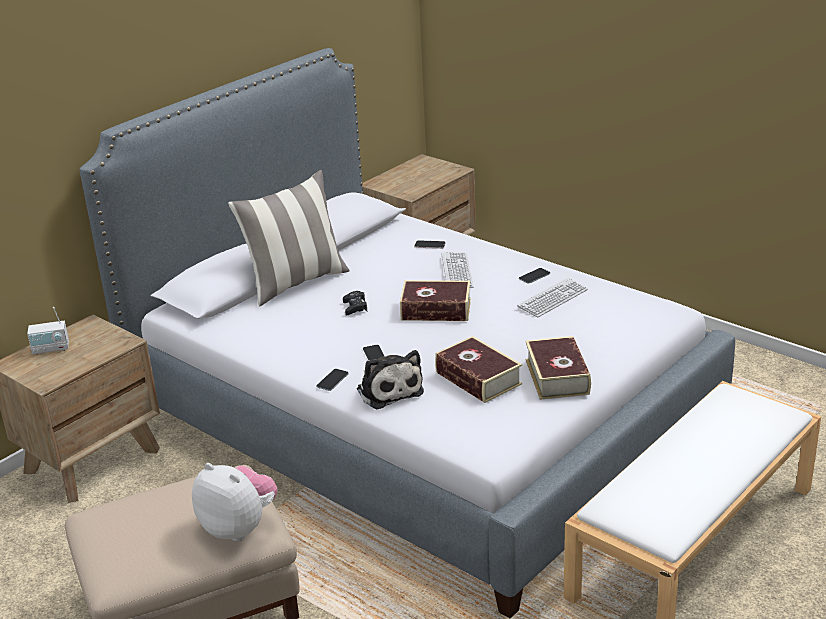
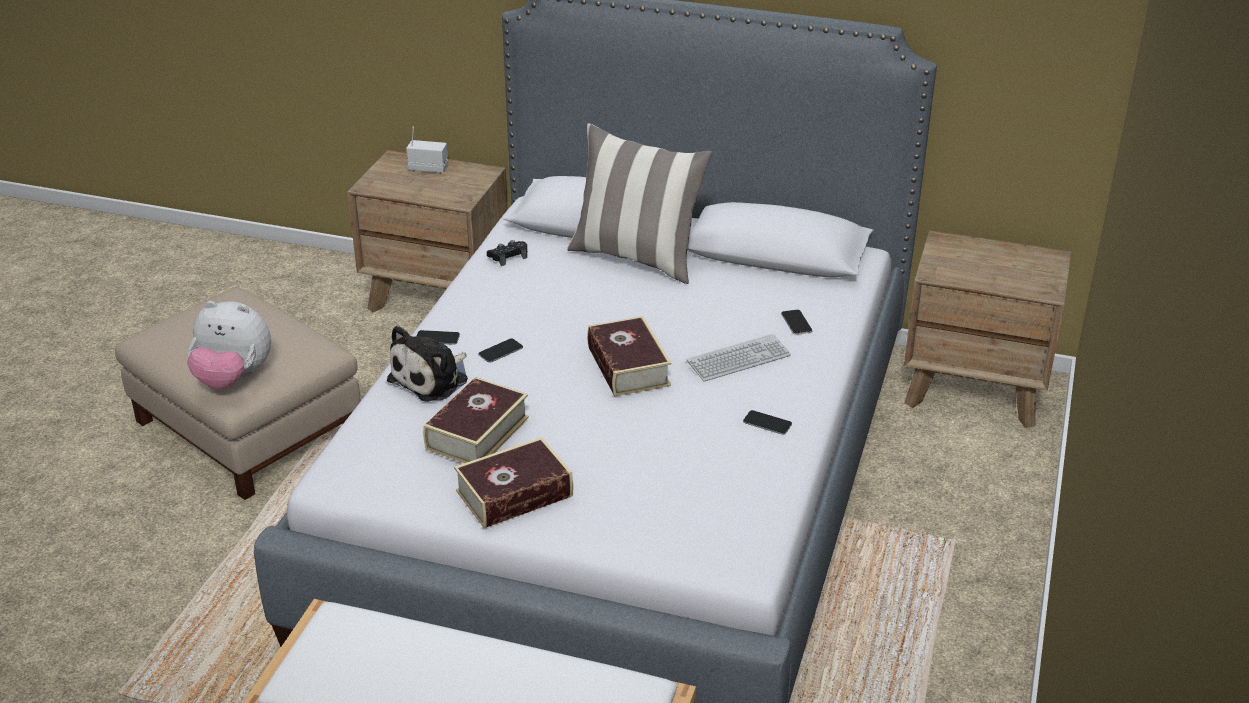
camera: 65 degrees right, 5 degrees up
(51, 349) = (428, 169): radio -> radio turned 135 degrees clockwise
(239, 527) = (233, 379): plush toy -> plush toy turned 90 degrees clockwise
(355, 307) = (602, 310): black game controller -> black game controller (508, 256)
(553, 299) = (714, 451): keyboard -> none

